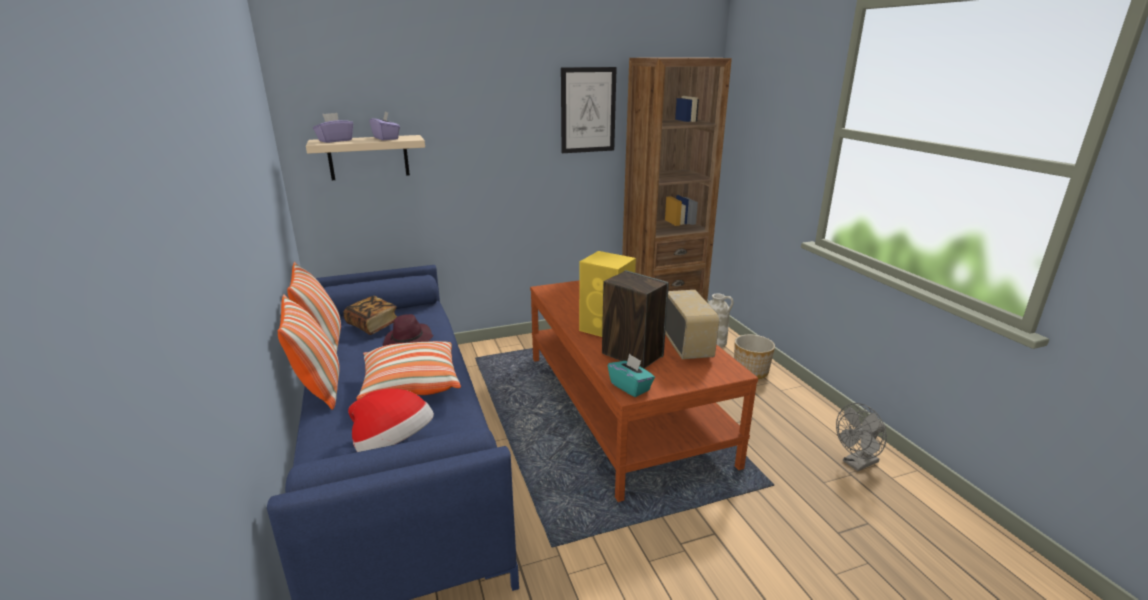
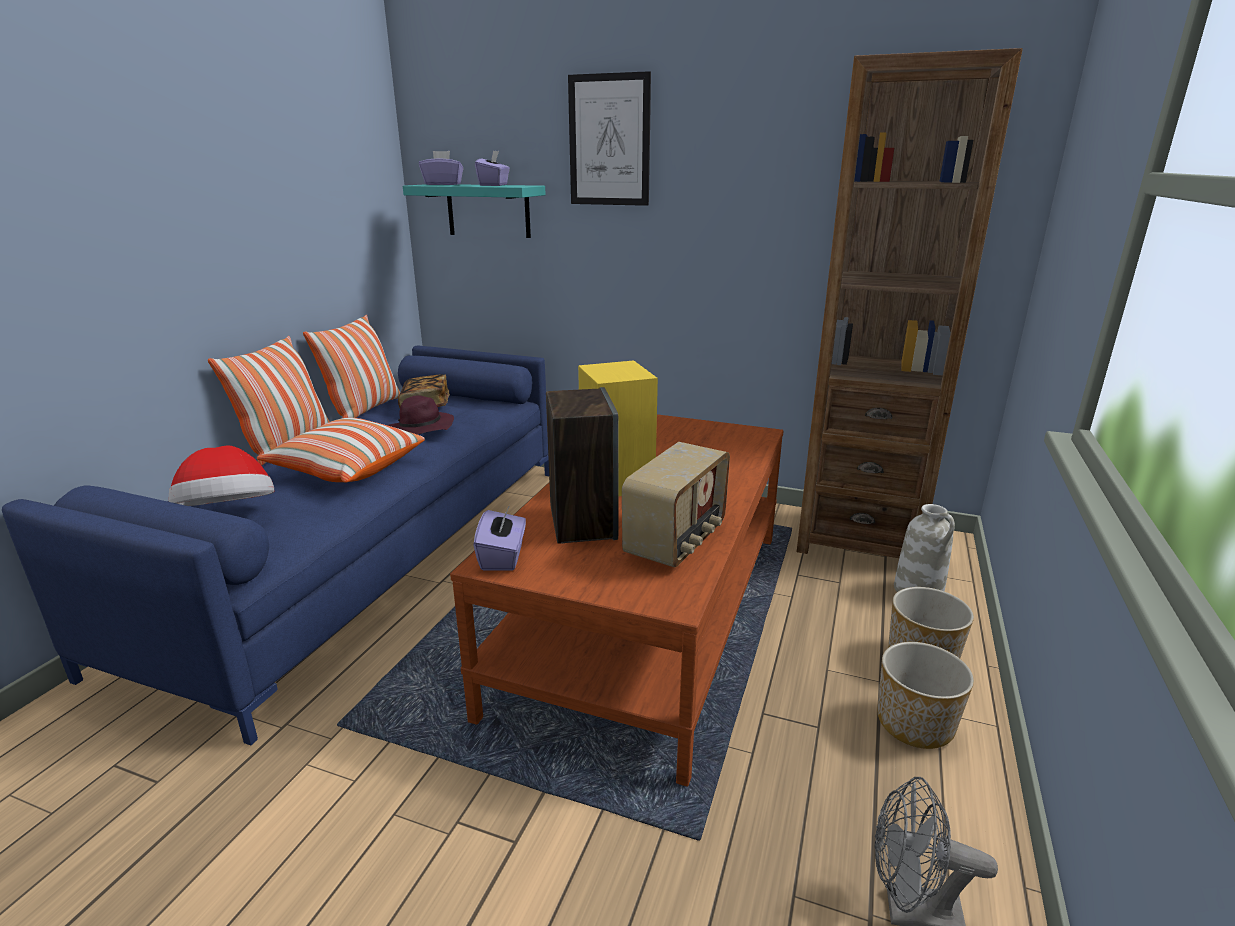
camera: 40 degrees right, 0 degrees up
(368, 157) = (488, 210): beige shelf -> turquoise shelf
(588, 110) = (782, 161): picture -> picture (609, 141)
(630, 387) = (503, 557): turquoise tissue box -> purple tissue box
(780, 399) = (914, 724): none -> planter

